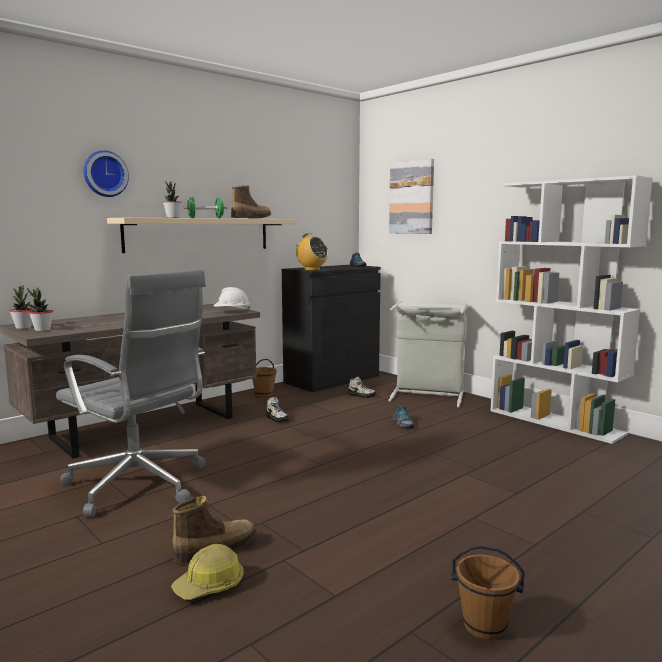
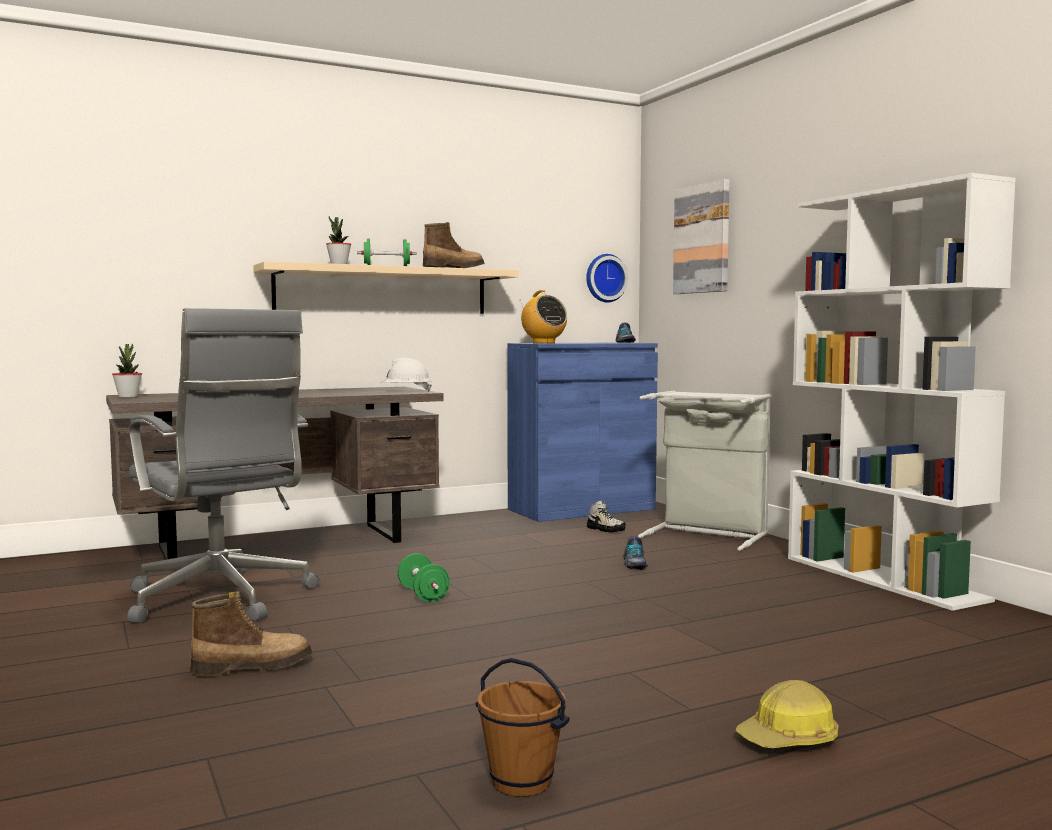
camera: 15 degrees right, 5 degrees down
(42, 330) = (144, 398): potted plant -> none
(104, 174) = (253, 208): wall clock -> wall clock (604, 278)
(210, 585) = (213, 700): hard hat -> hard hat (789, 739)
(263, 394) = (467, 520): brown bucket -> none
(277, 419) = (460, 547): shoe -> none
(286, 465) = (423, 595): none -> green dumbbell
(332, 379) = (581, 509): black cabinet -> blue cabinet

